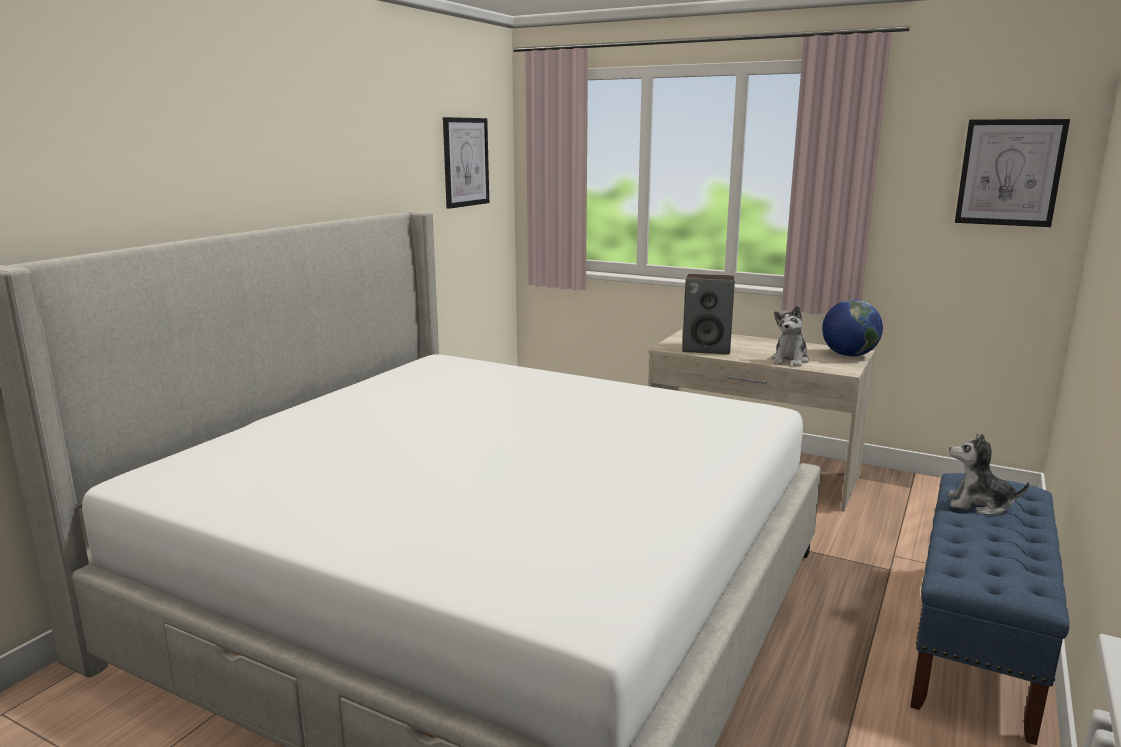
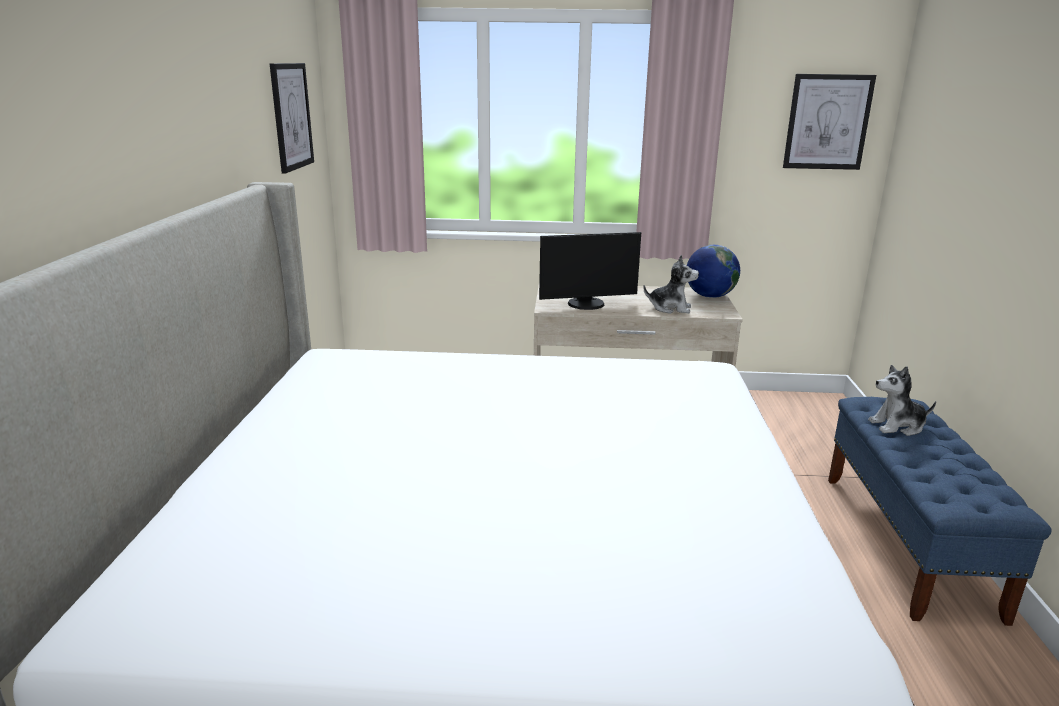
camera: 25 degrees left, 5 degrees up
(707, 349) = (586, 304): speaker -> monitor
(790, 360) = (670, 308): plush toy -> plush toy turned 75 degrees counterclockwise

